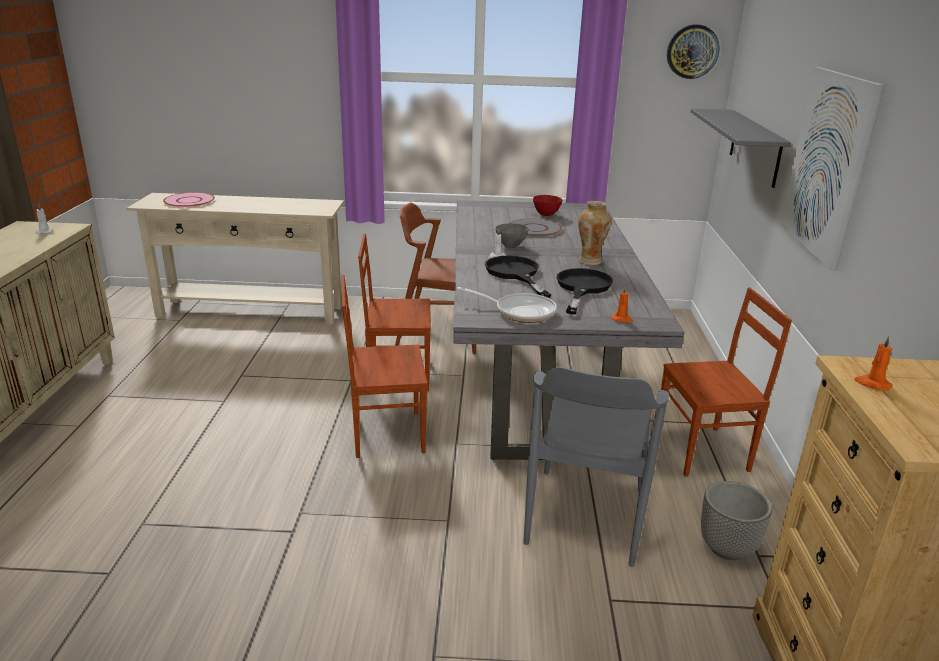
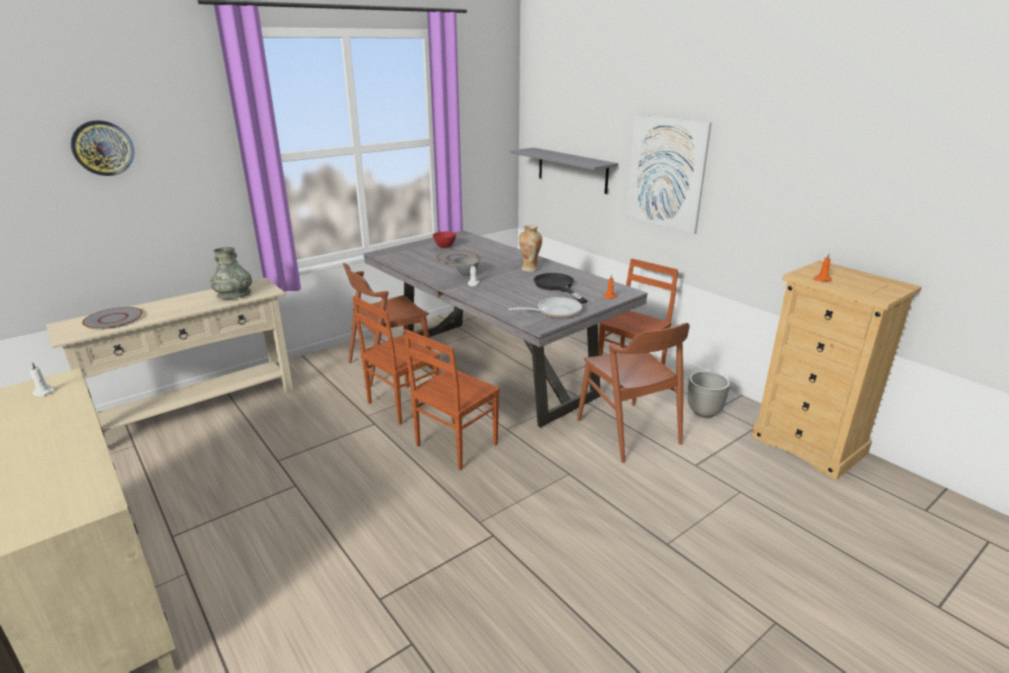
camera: 40 degrees left, 0 degrees up
(189, 201) = (113, 319): pink plate -> grey plate
(293, 207) = (234, 295): none -> grey vase
(515, 274) = (506, 291): black frying pan -> none
(585, 515) = (628, 431): grey chair -> brown chair
(692, 51) = (496, 109): wall clock -> wall clock (103, 148)

